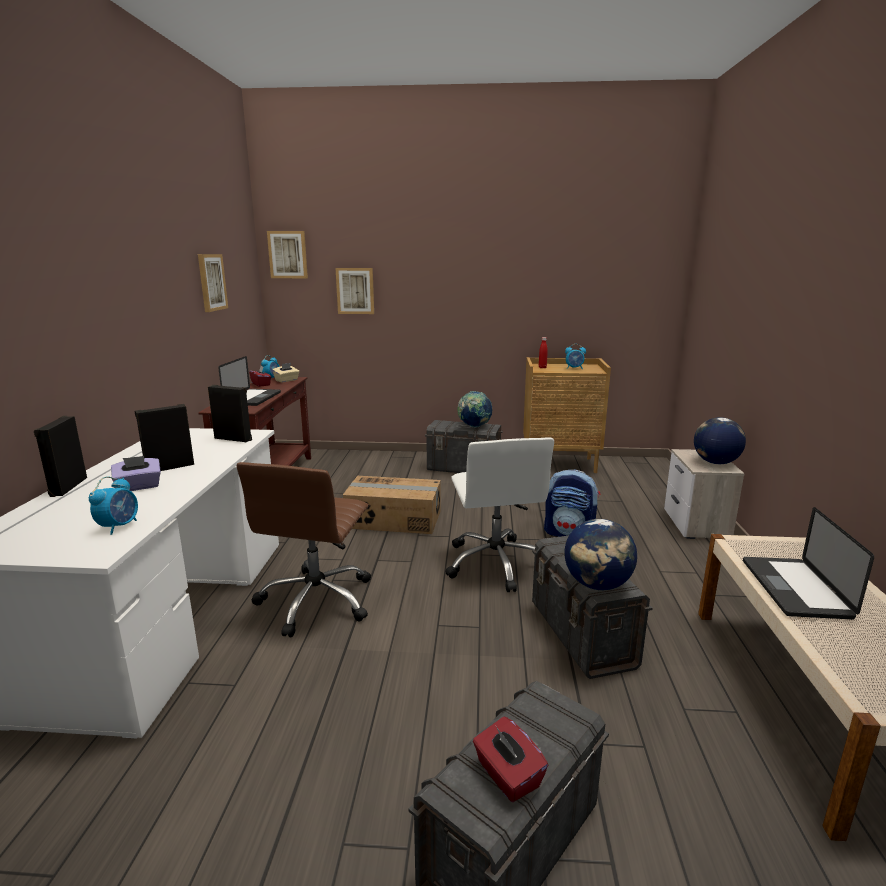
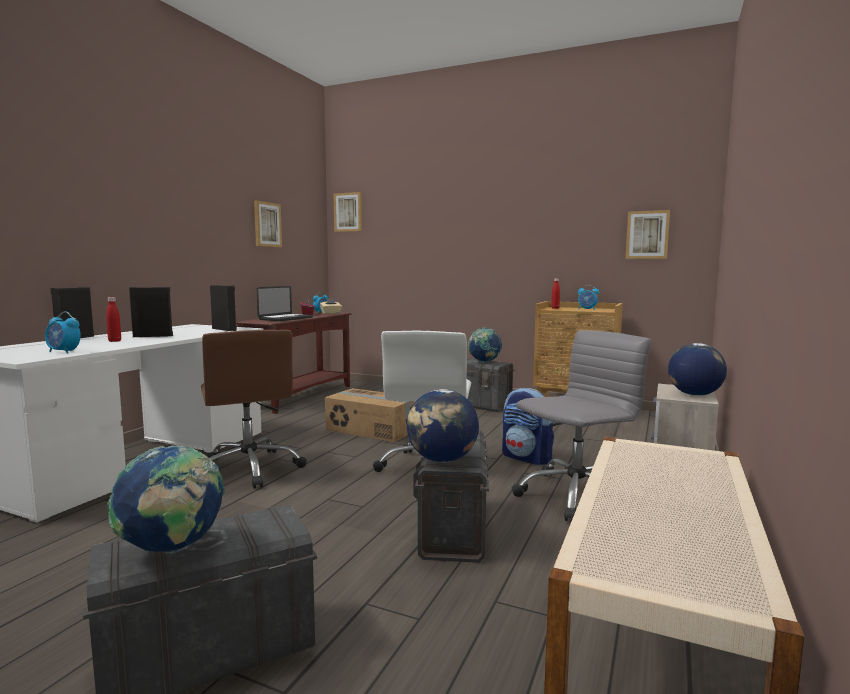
camera: 20 degrees right, 10 degrees down
(119, 526) = (64, 352): alarm clock -> alarm clock turned 75 degrees clockwise
(139, 487) = (114, 341): purple tissue box -> red bottle
(316, 601) = (249, 469): brown office chair -> brown office chair turned 60 degrees counterclockwise
(355, 291) = (398, 241): picture -> picture (647, 235)
(507, 775) = (172, 549): red tissue box -> globe
(645, 573) = (576, 495): none -> grey office chair
(795, 588) = (637, 480): laptop -> none

